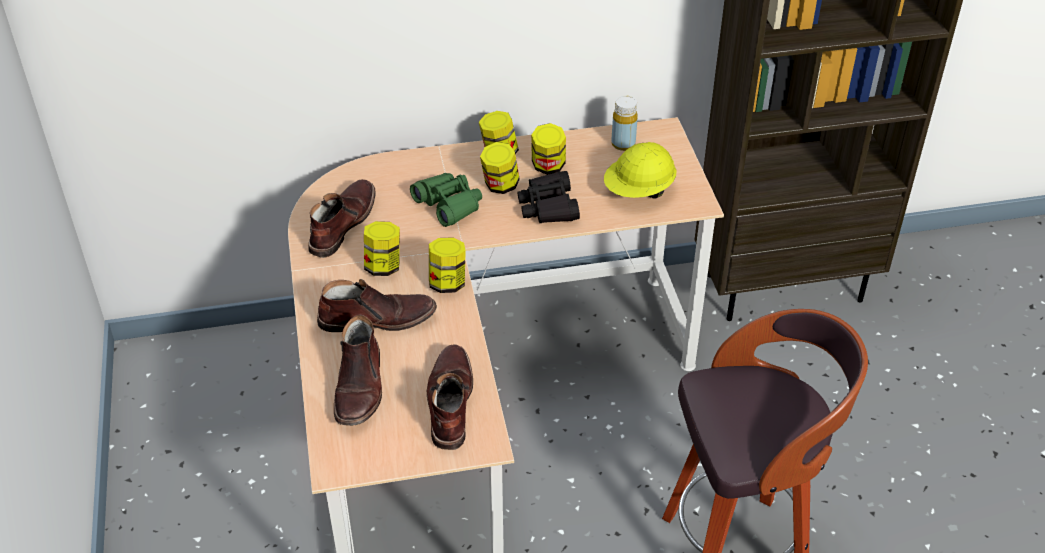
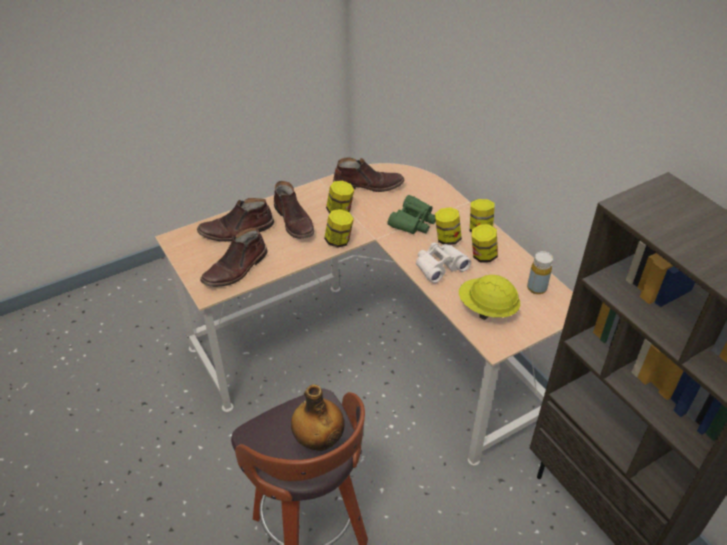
camera: 70 degrees right, 0 degrees up
(449, 403) = (236, 269): brown boot -> brown boot turned 150 degrees clockwise
(548, 206) = (440, 266): black binoculars -> white binoculars
(769, 395) = (319, 440): none -> bottle

